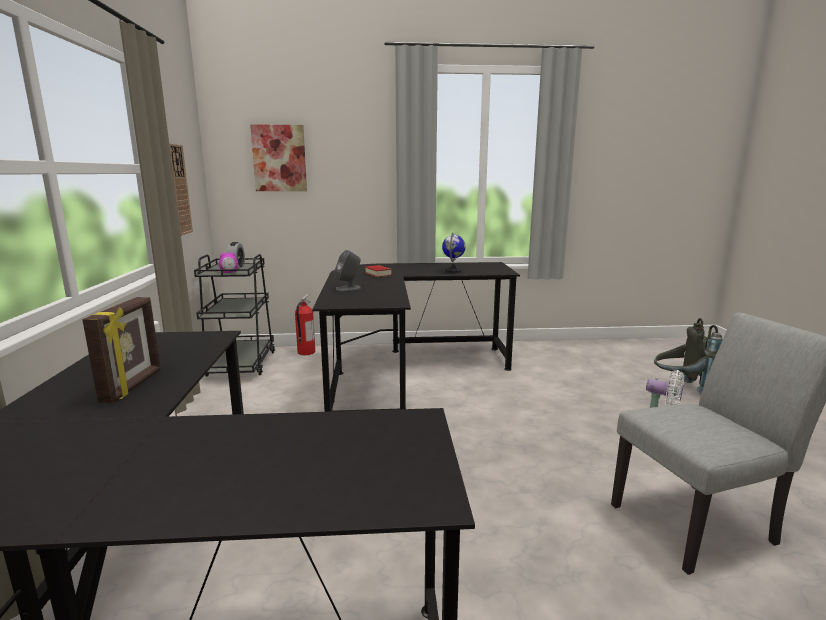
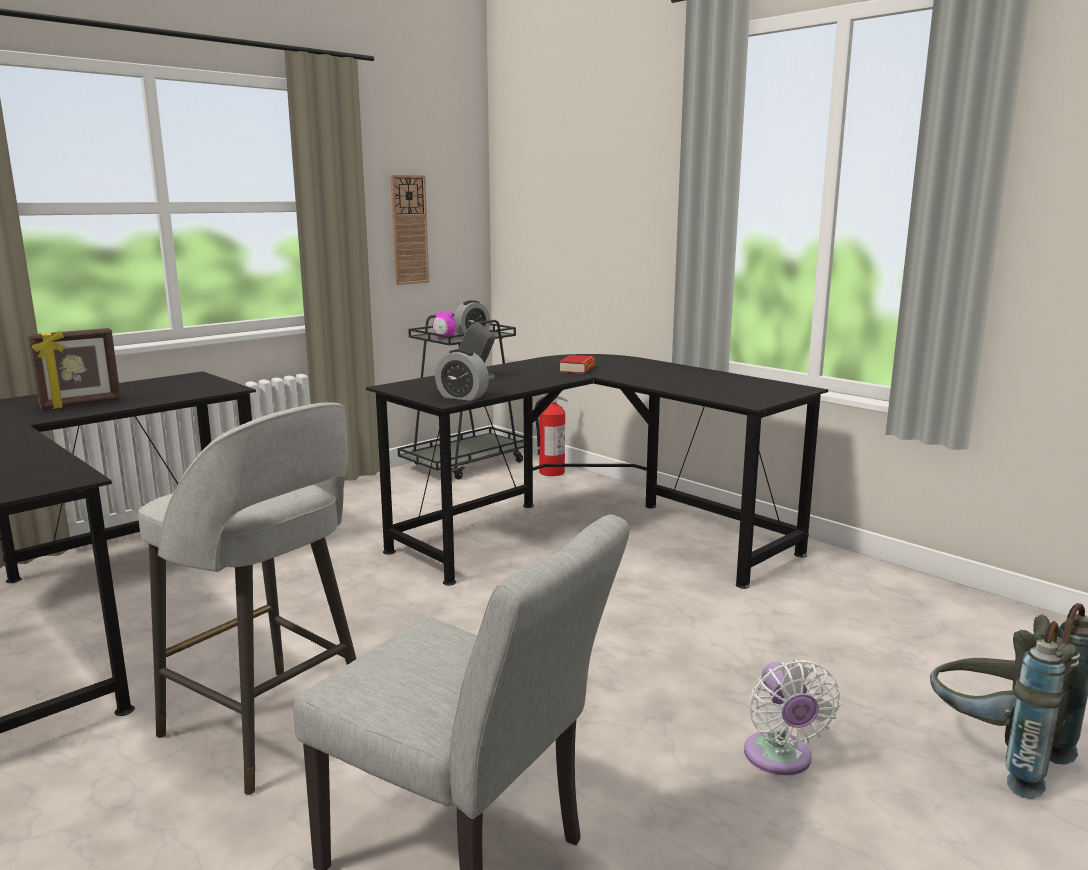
camera: 50 degrees right, 0 degrees up
(279, 158) = (557, 188): picture -> none
(392, 299) = (462, 397): none -> alarm clock
(453, 271) = (681, 385): globe -> none
(521, 547) = (270, 729): none -> grey stool

